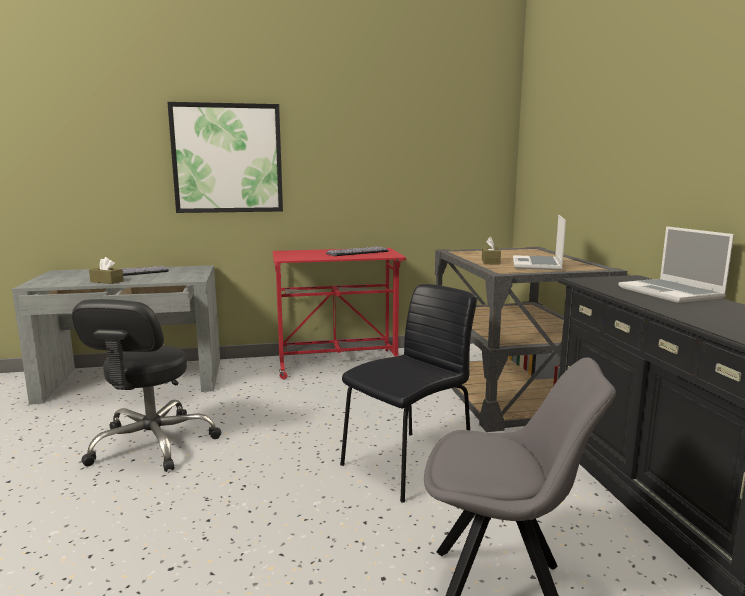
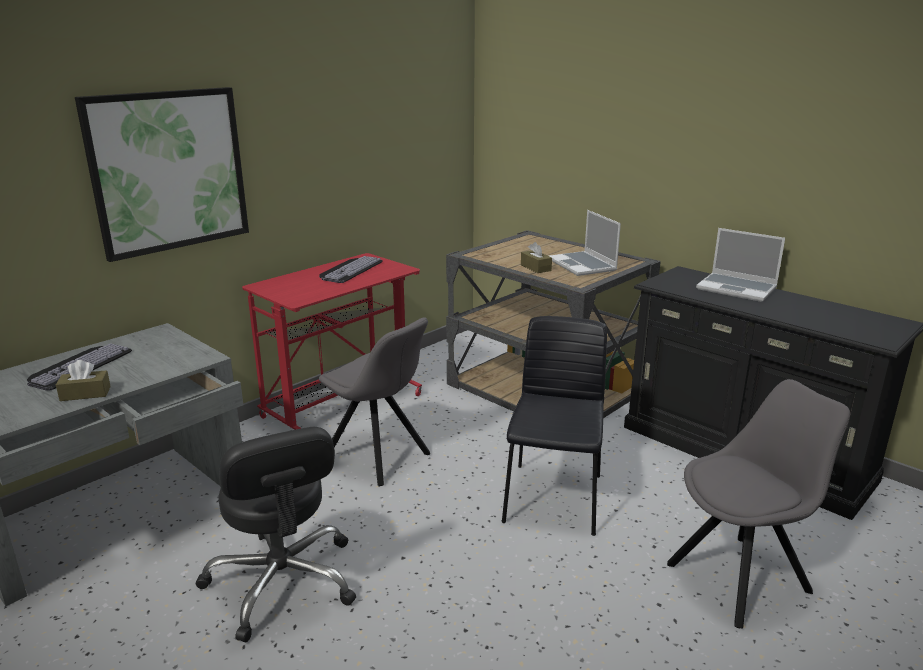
camera: 35 degrees left, 10 degrees up
(316, 397) = (377, 456): none -> grey chair

